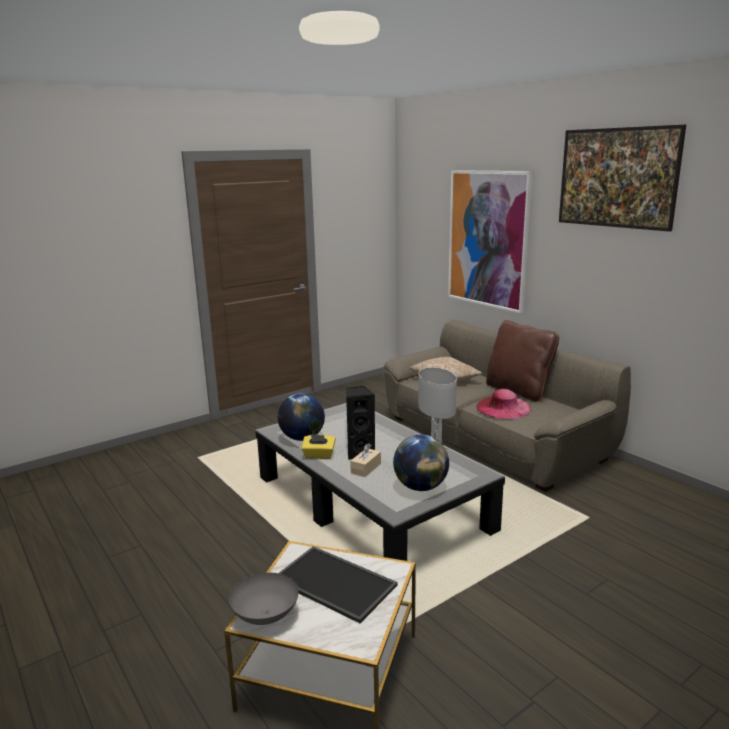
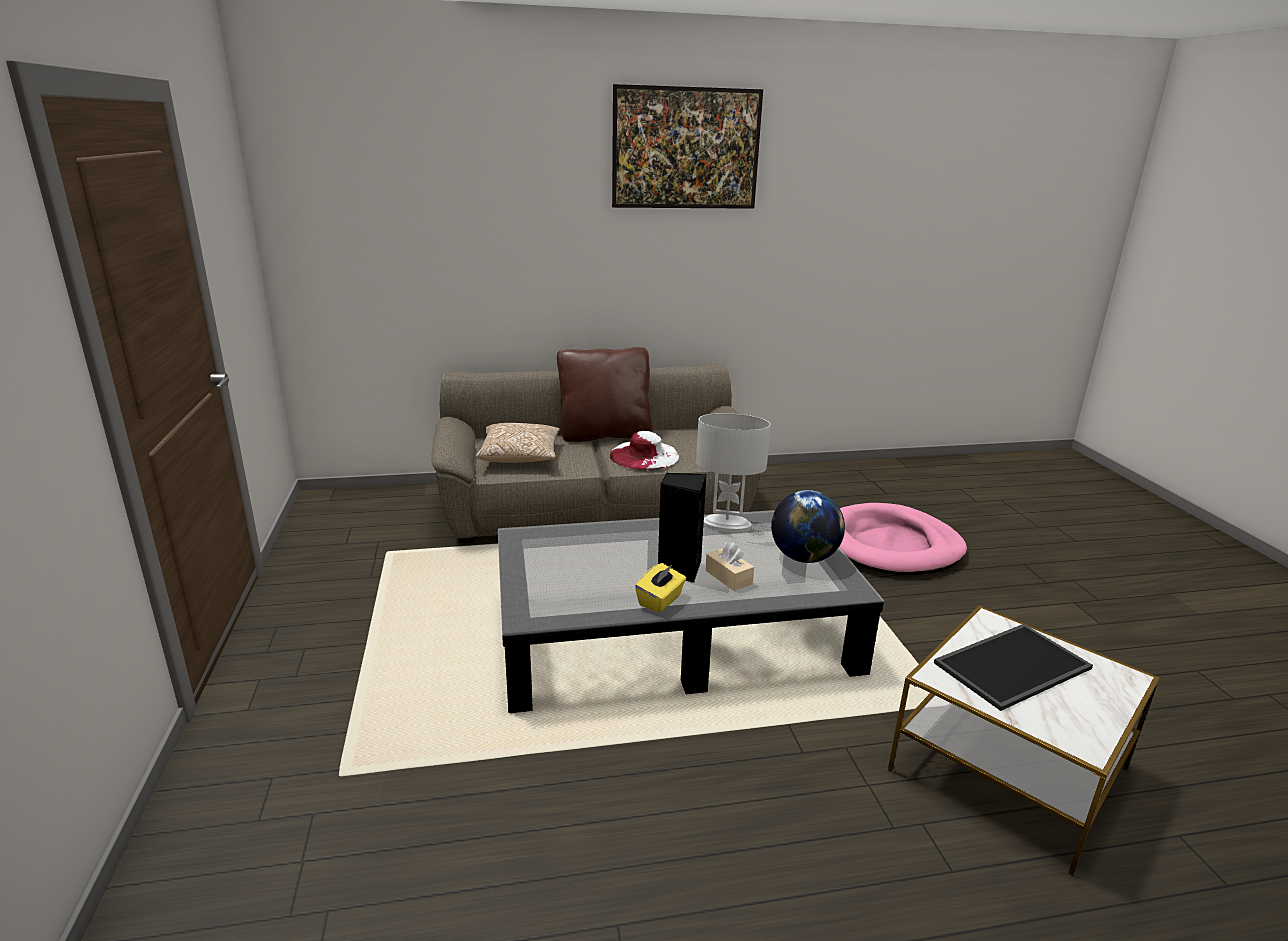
camera: 65 degrees left, 5 degrees up
(266, 615) = (1074, 732): grey bowl -> none
(302, 438) = (587, 599): globe -> none
(487, 239) = (488, 242): picture -> none
(503, 408) = (644, 455): pink hat -> white hat
(613, 568) = (890, 545): none -> pink dog bed

